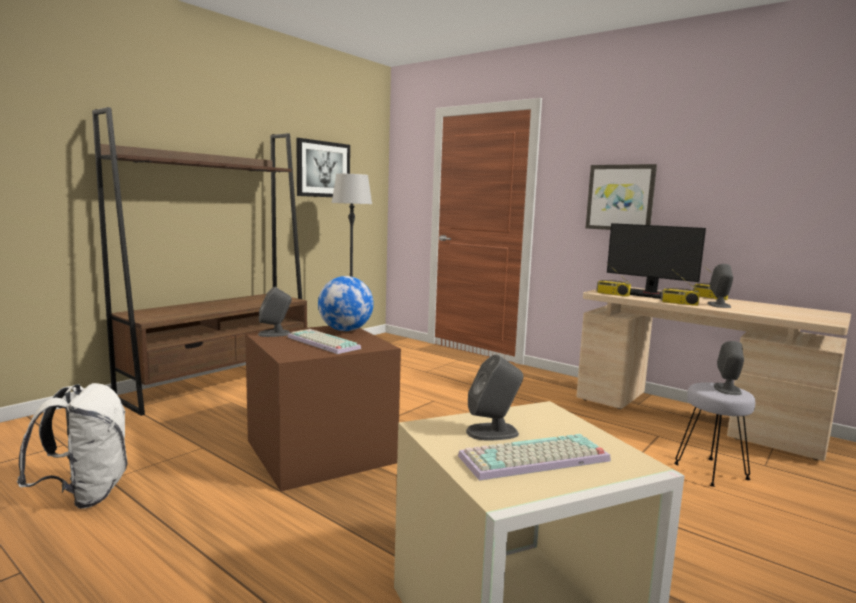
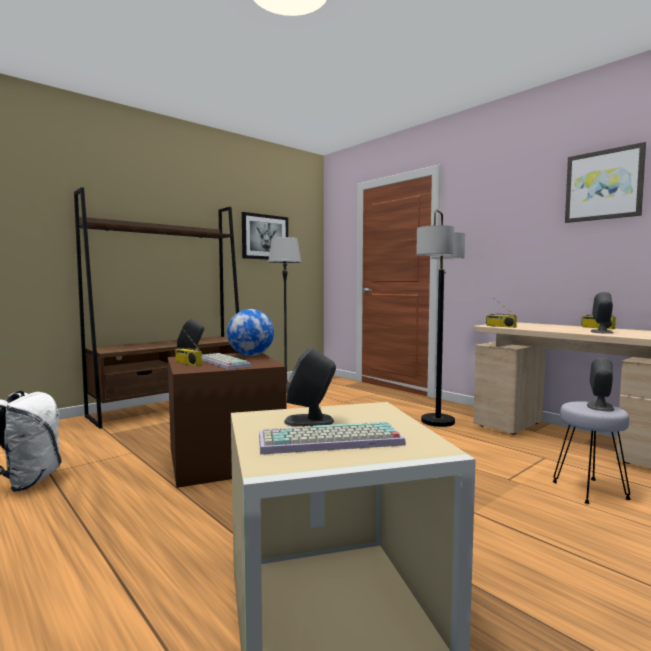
camera: 10 degrees right, 5 degrees down
(537, 395) = (438, 421): none -> floor lamp
(620, 197) = (511, 243): picture -> picture (603, 185)
(649, 294) = (537, 326): monitor -> none
(679, 303) = (561, 331): radio -> radio (187, 363)

